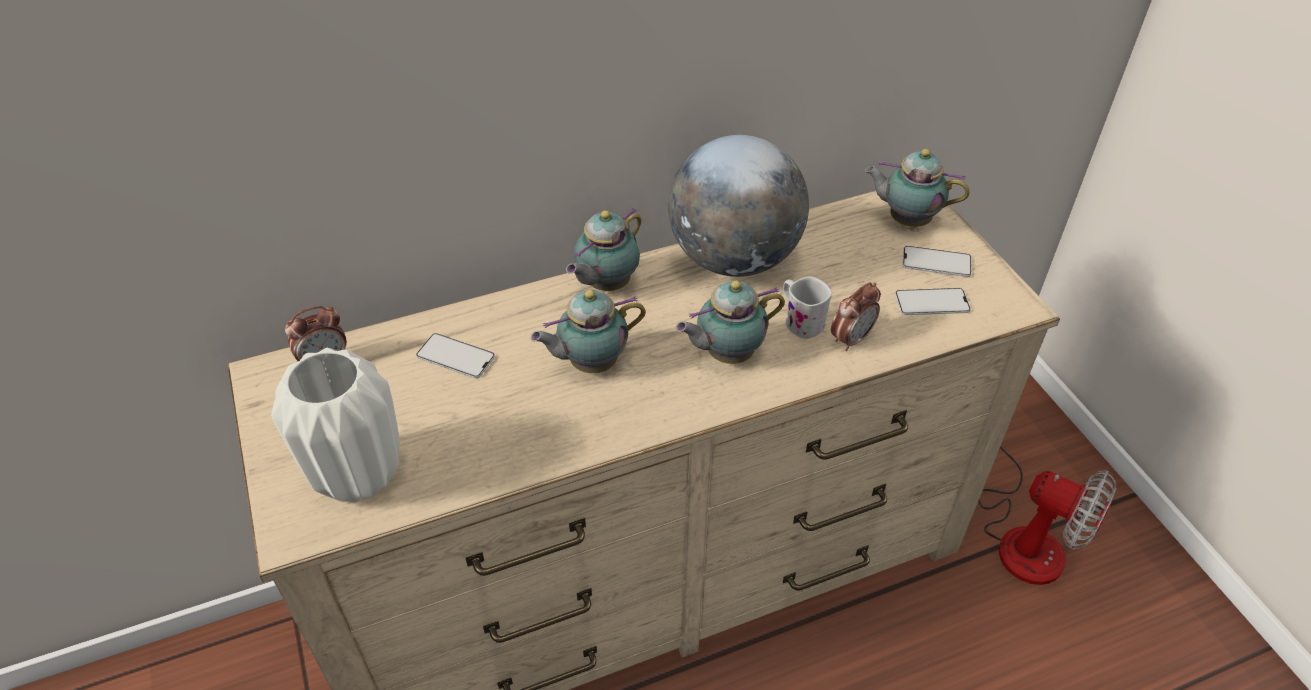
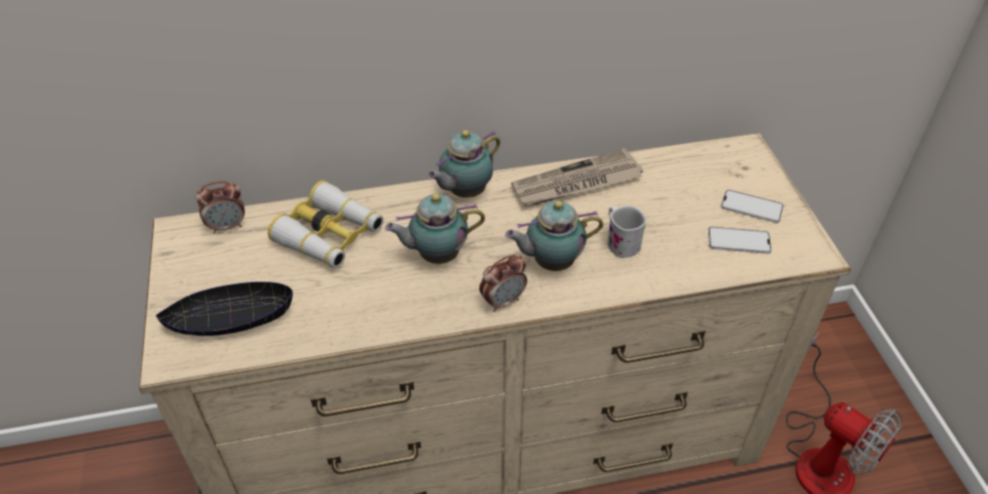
camera: 10 degrees right, 0 degrees up
(357, 475) = (231, 320): white vase -> black bowl
(455, 356) = (330, 235): phone -> binoculars
(734, 259) = (576, 183): globe -> newspaper
(851, 339) = (660, 263): alarm clock -> alarm clock (503, 301)
(906, 220) = (734, 167): teapot -> none

